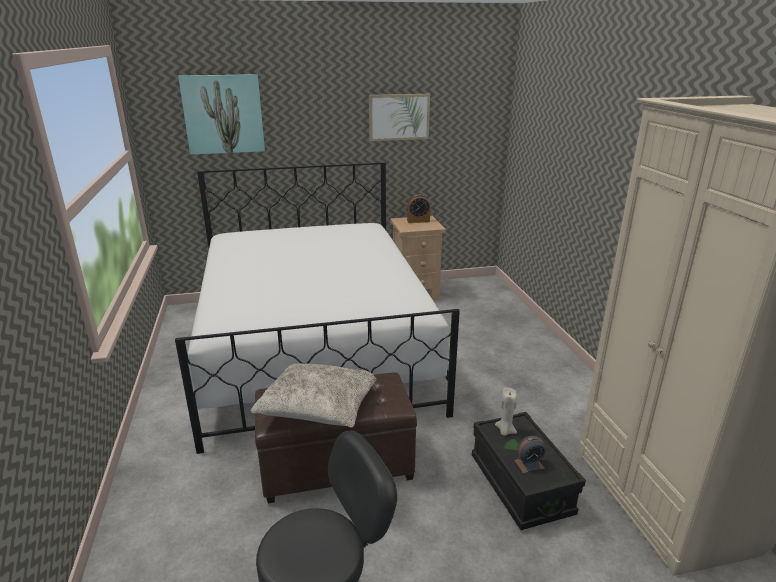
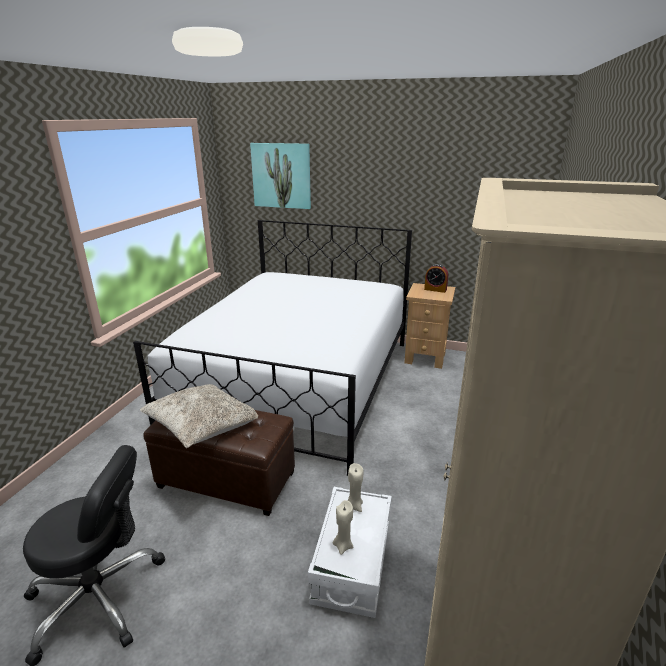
camera: 30 degrees right, 0 degrees up
(399, 117) = (430, 188): picture -> none
(520, 485) = (352, 564): black storage box -> white storage box
(529, 464) = (343, 545): alarm clock -> beige candle

